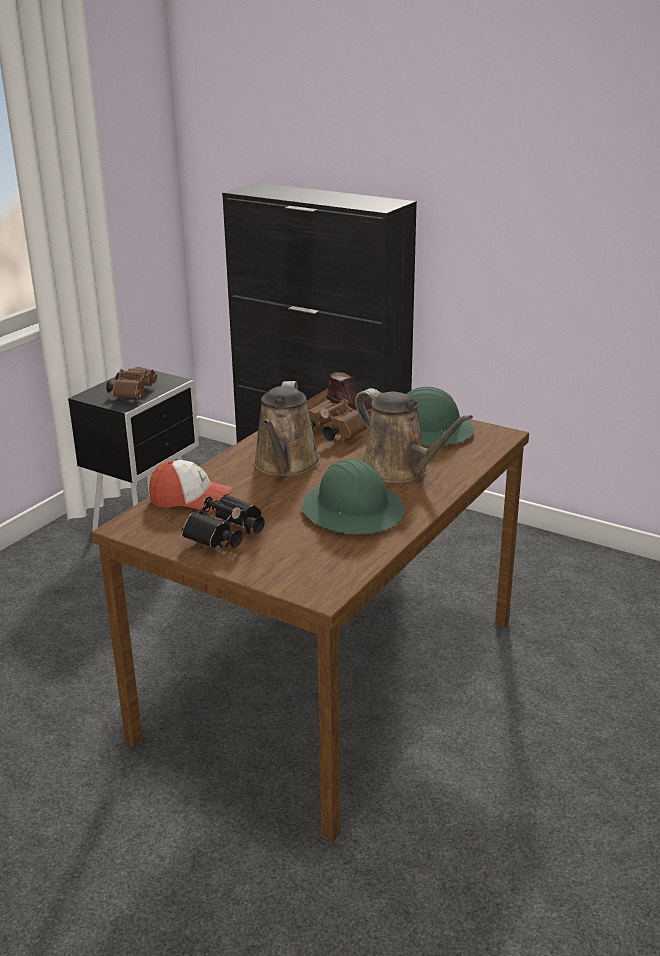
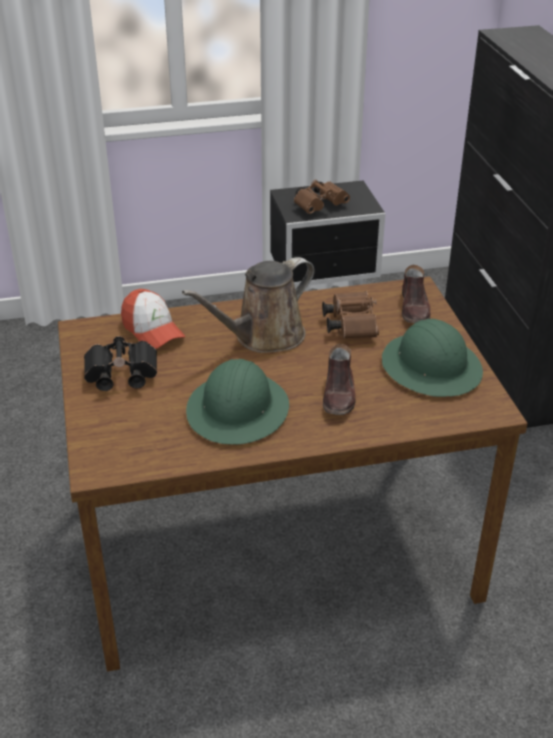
camera: 45 degrees right, 10 degrees up
(399, 470) = (339, 394): brown watering can -> brown shoe

